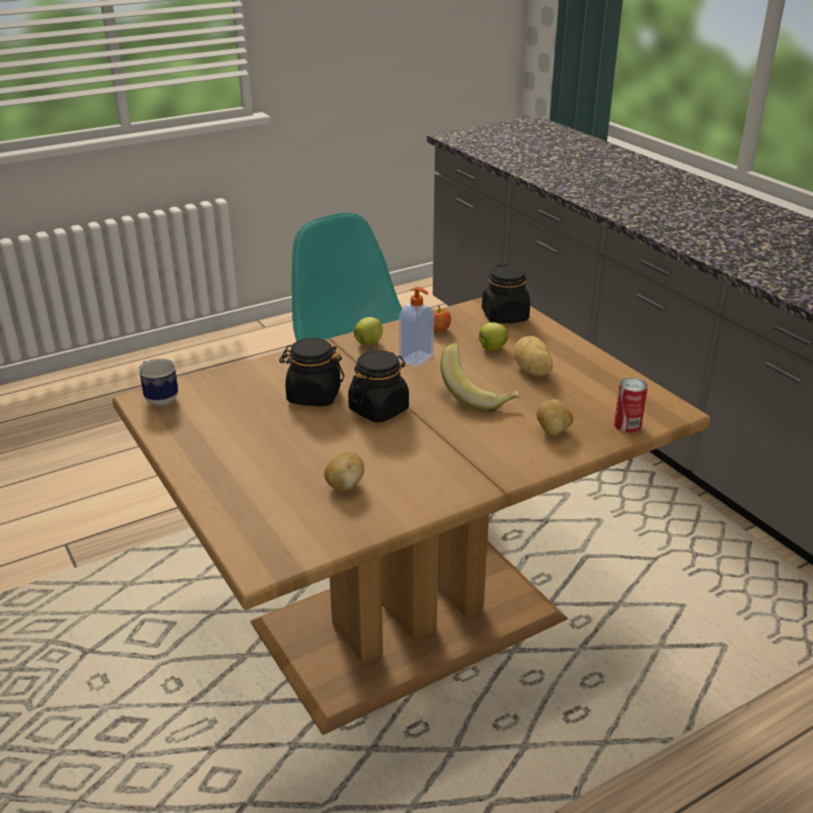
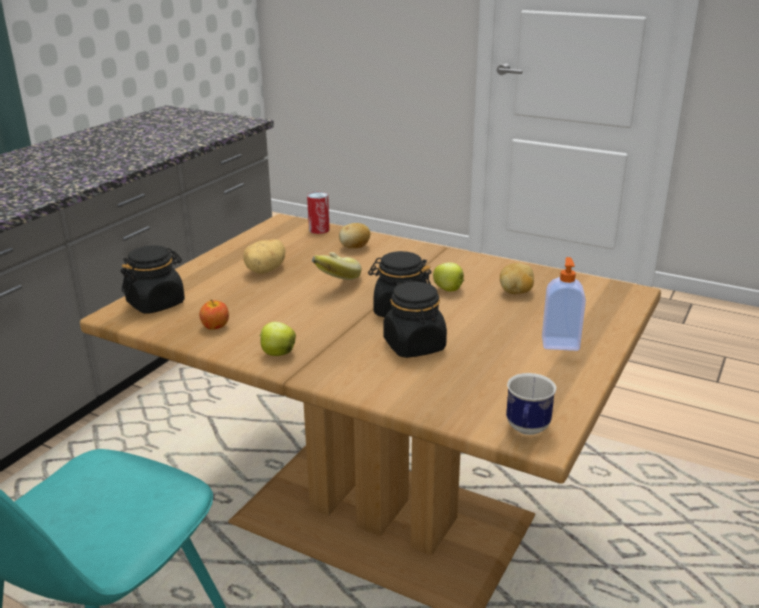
camera: 120 degrees left, 5 degrees down
(417, 359) = (289, 320): soap dispenser -> soap dispenser (560, 343)
(491, 348) = (237, 294): apple -> apple (449, 290)

